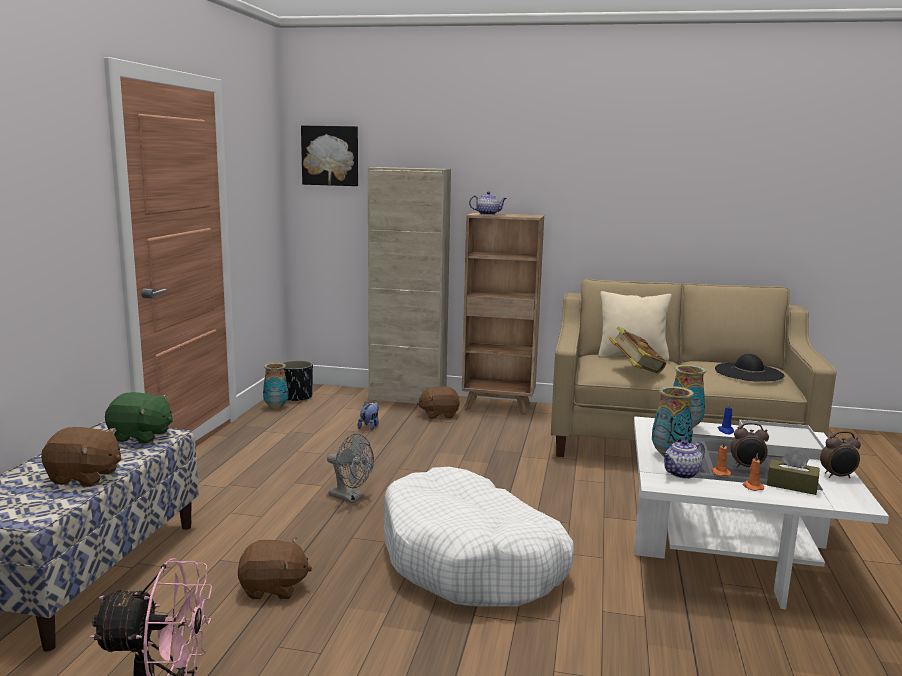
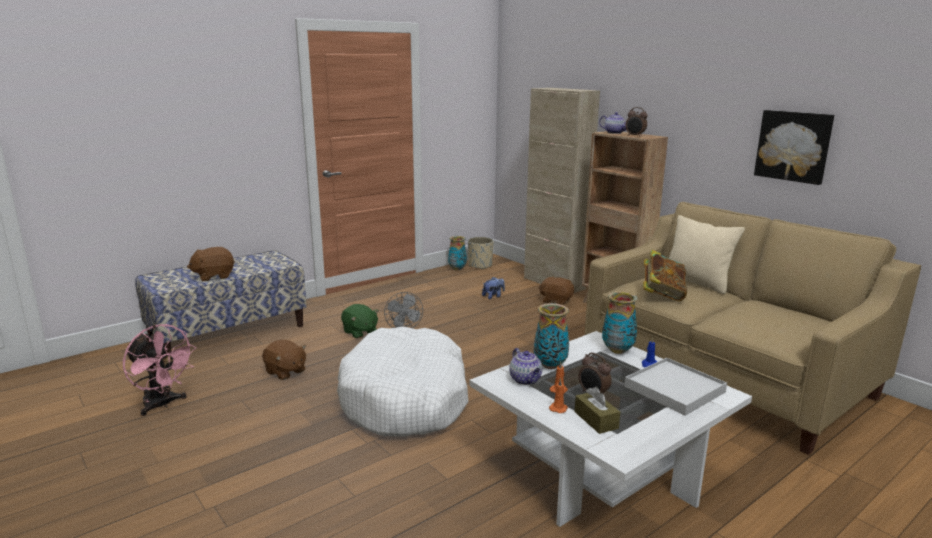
camera: 40 degrees right, 5 degrees up
(84, 477) = (214, 276): brown plush toy -> brown plush toy turned 105 degrees clockwise
(141, 436) = (274, 262): green plush toy -> green plush toy (360, 332)
(296, 397) = (480, 265): black planter -> beige planter
(330, 155) = (524, 77): picture -> picture (793, 146)
(681, 474) = (526, 380): teapot -> teapot turned 120 degrees counterclockwise
(749, 372) = (779, 322): black hat -> none
(837, 476) = (660, 430): alarm clock -> alarm clock (635, 136)

